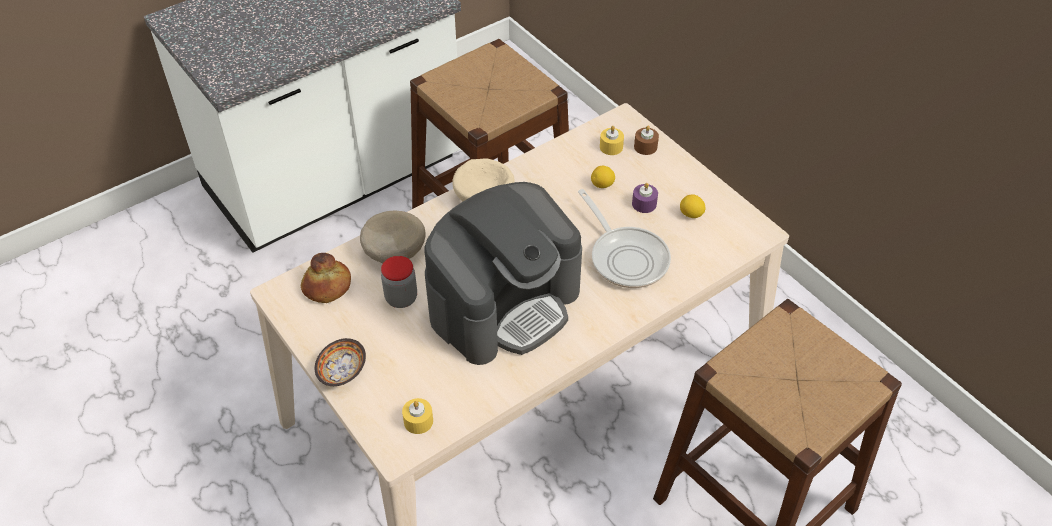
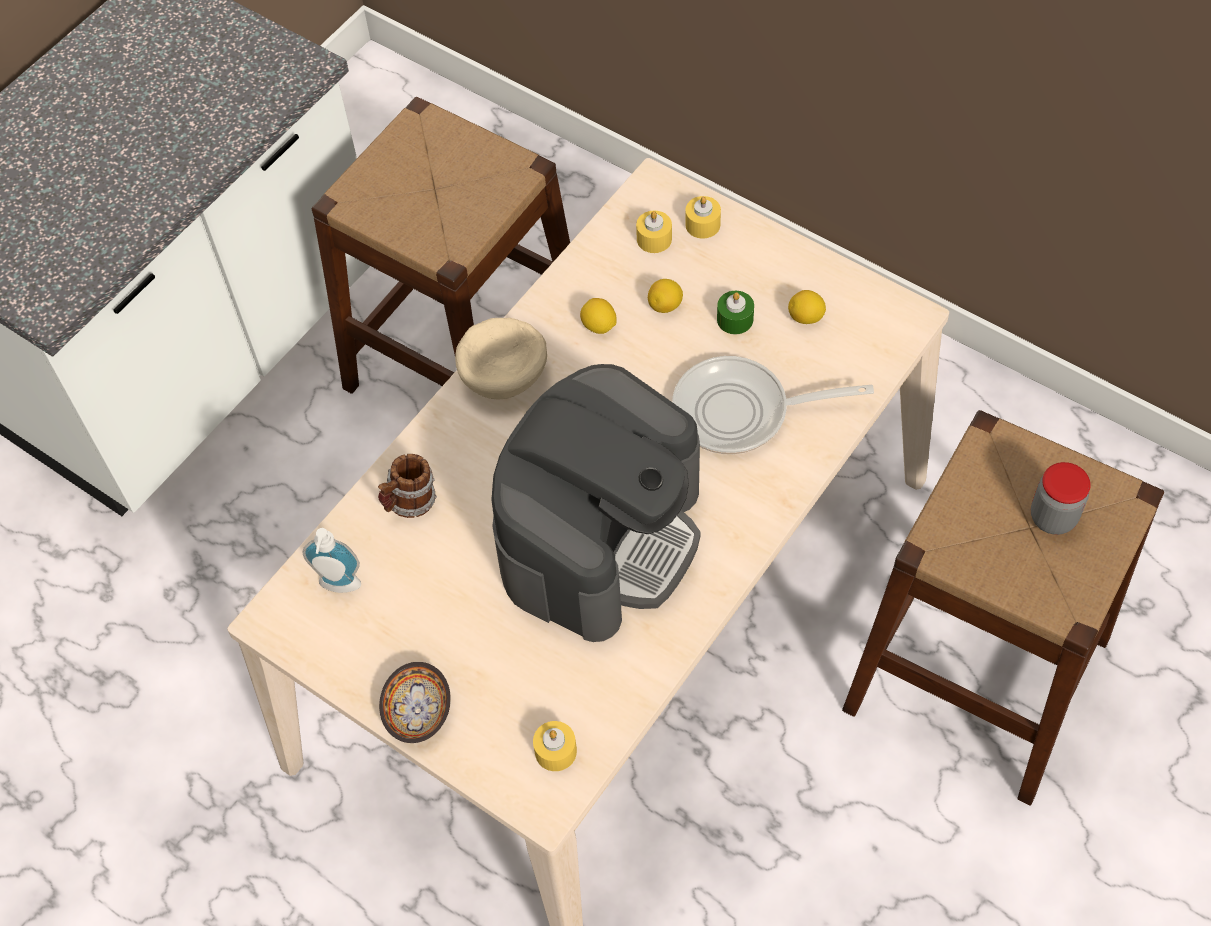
camera: 15 degrees left, 10 degrees up
(327, 287) = (339, 588): bread -> soap dispenser
(393, 252) = (410, 503): beige bowl -> mug
(401, 298) = (453, 573): jar -> jar (1053, 517)
(555, 185) = (598, 326): none -> lemon
(626, 257) = (741, 412): frying pan -> frying pan turned 135 degrees clockwise
(644, 204) = (735, 319): purple candle -> green candle
(645, 147) = (702, 224): brown candle -> yellow candle

